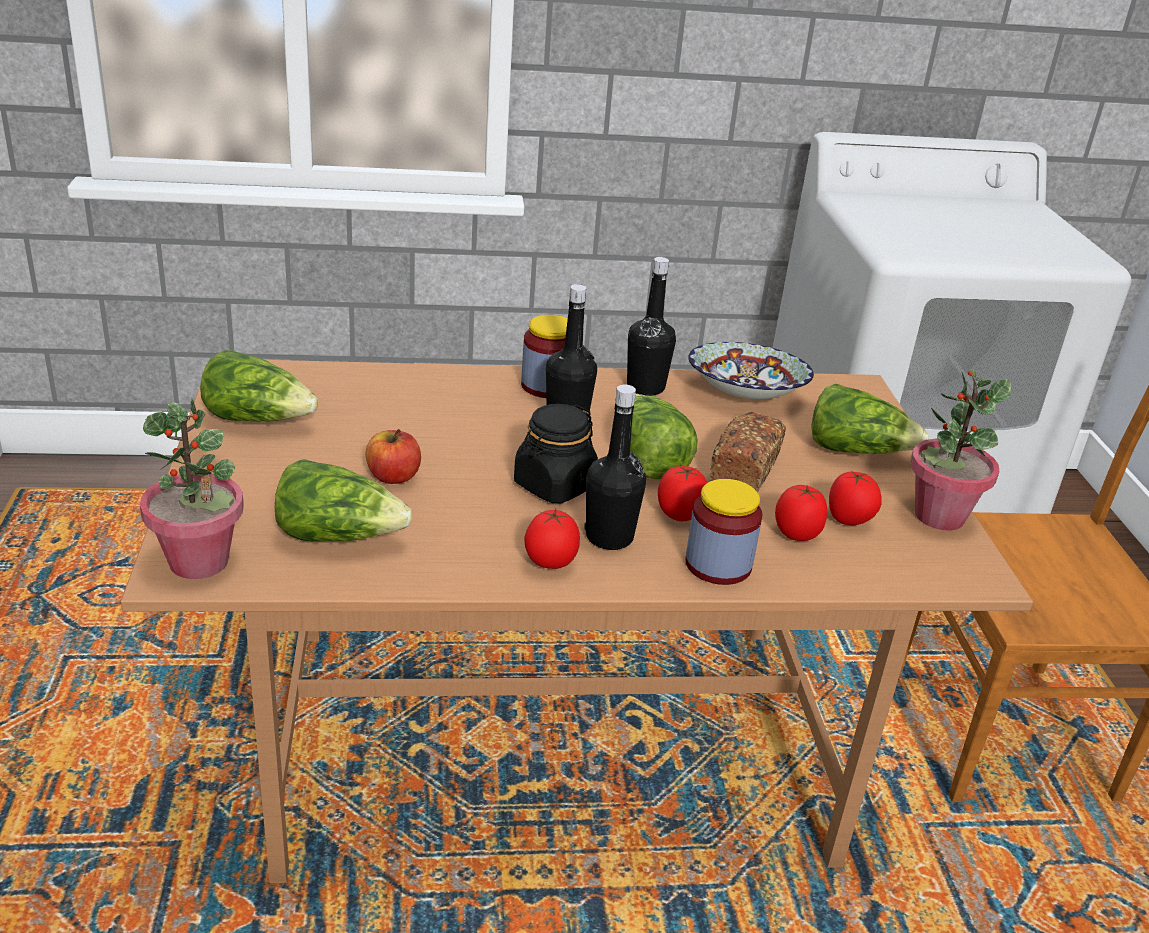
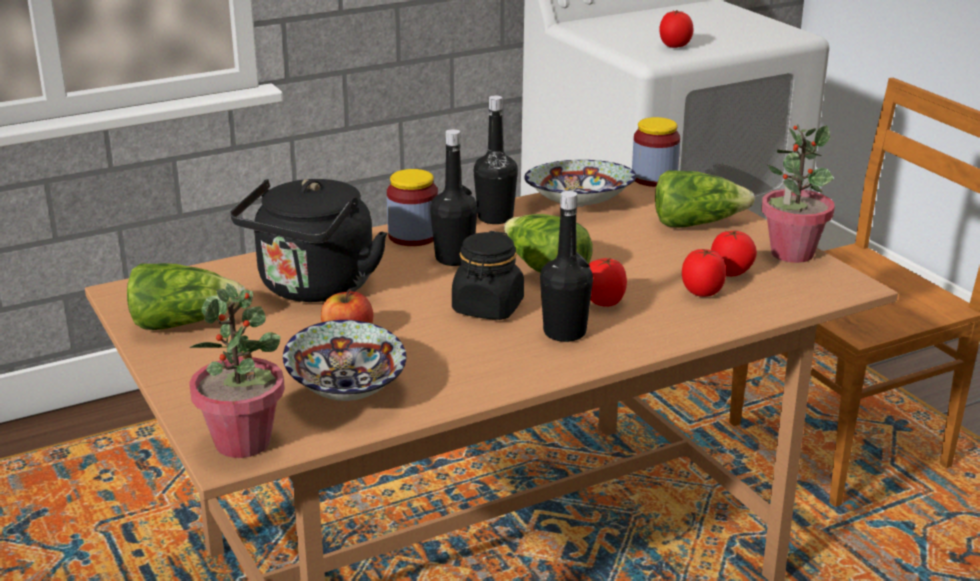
camera: 20 degrees left, 5 degrees down
(339, 535) = (344, 390): lettuce -> bowl
(405, 416) = (313, 289): none -> black kettle
(549, 563) = (535, 363): tomato -> tomato (674, 47)
(718, 565) = (663, 329): jar -> jar (654, 178)
(744, 470) = (625, 259): bread -> none

